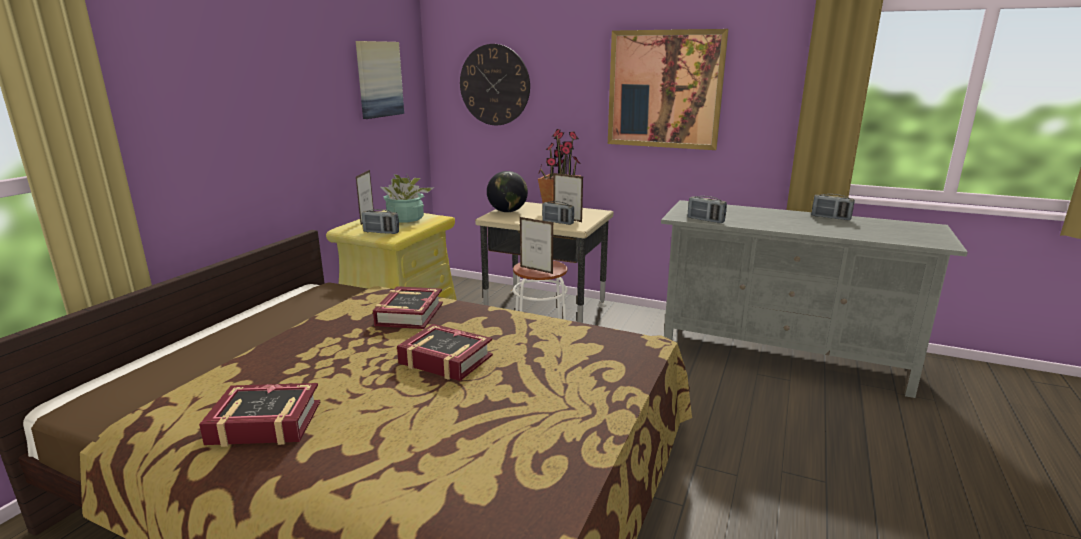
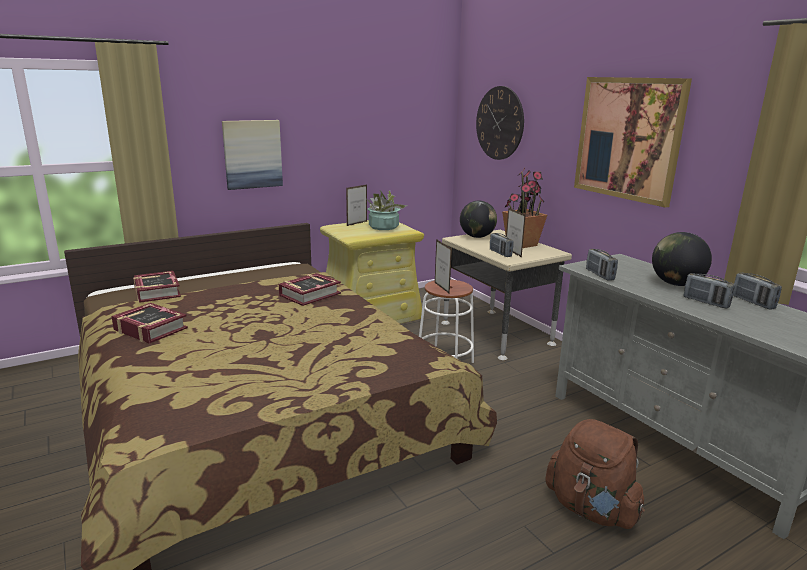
camera: 35 degrees right, 0 degrees up
(379, 79) = (402, 113): picture -> picture (252, 154)
(381, 232) = (350, 233): radio -> radio (706, 302)
(445, 360) = (283, 328): book -> book (157, 292)
(764, 215) = (676, 284): none -> globe
(802, 433) = (591, 509): none -> brown backpack

